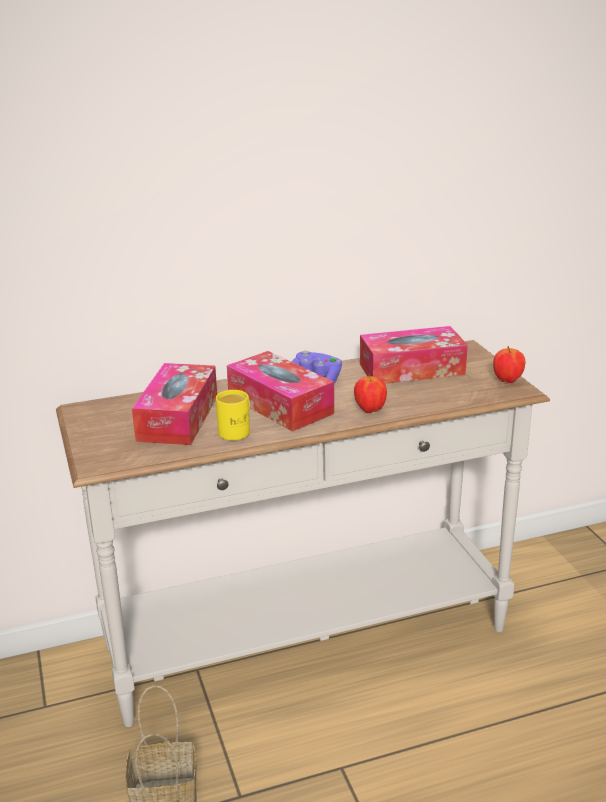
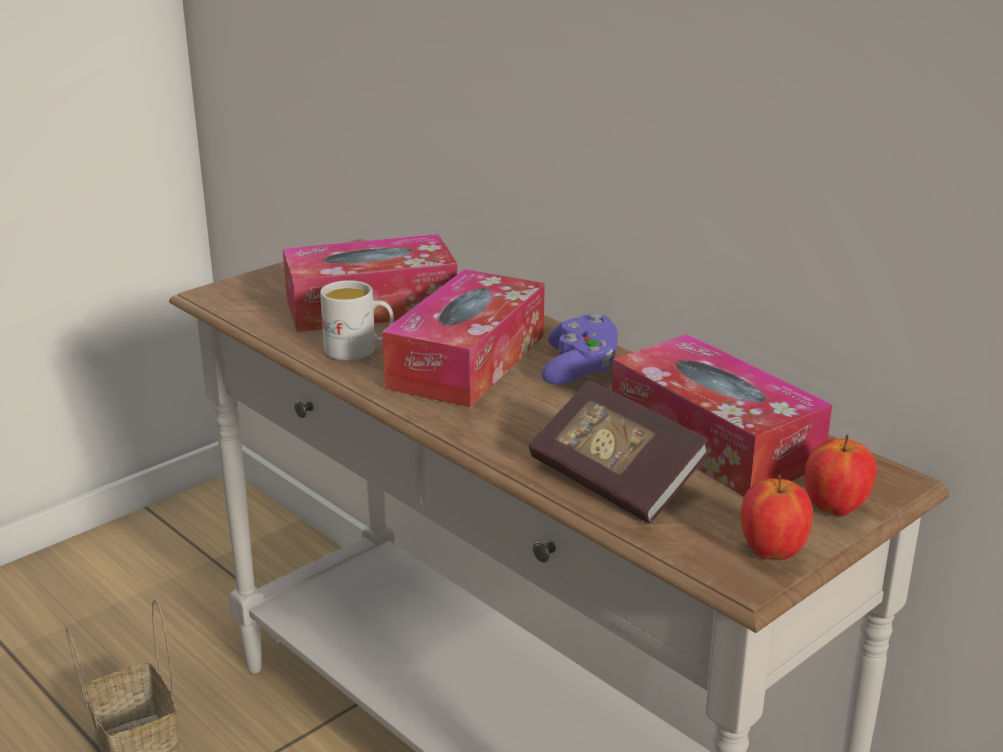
camera: 65 degrees right, 0 degrees up
(237, 430) = (359, 351): yellow mug -> white mug
(370, 410) = (507, 434): apple -> apple (835, 509)
(431, 396) = (615, 480): none -> book

